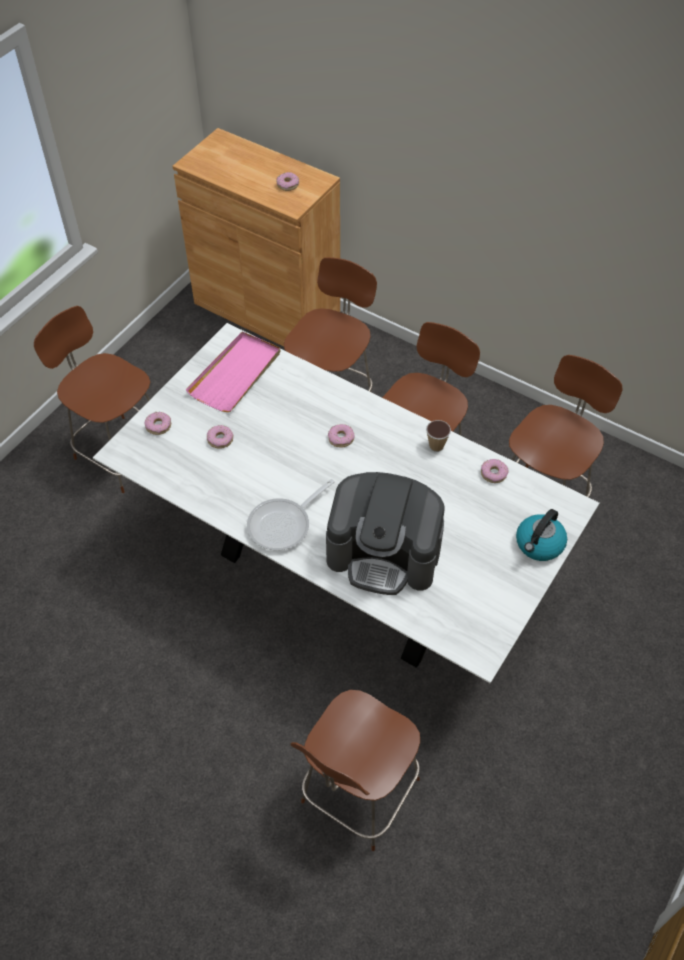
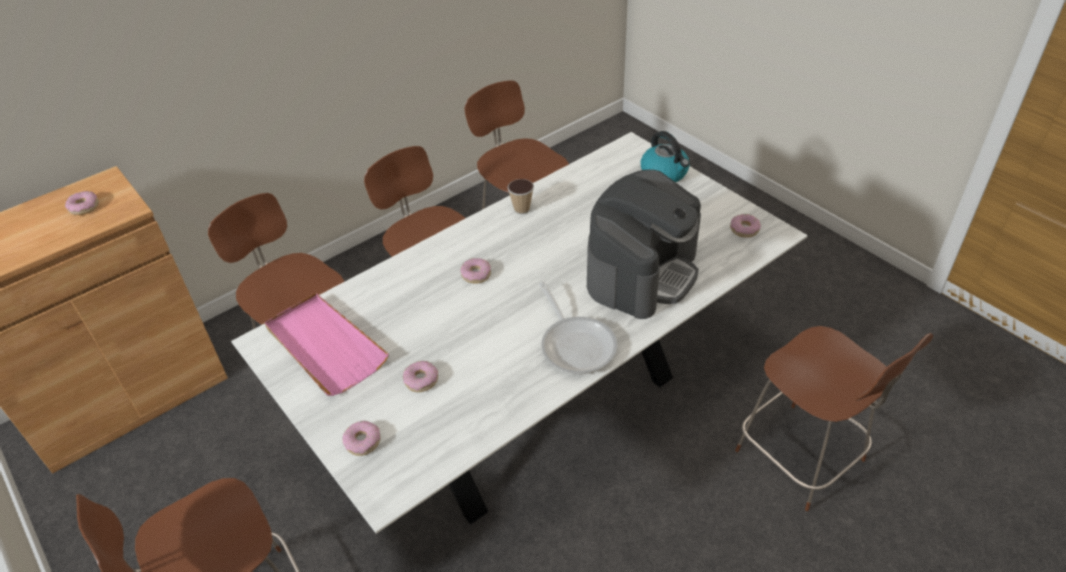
camera: 70 degrees left, 10 degrees down
(493, 473) = (573, 181): donut -> donut (744, 229)

